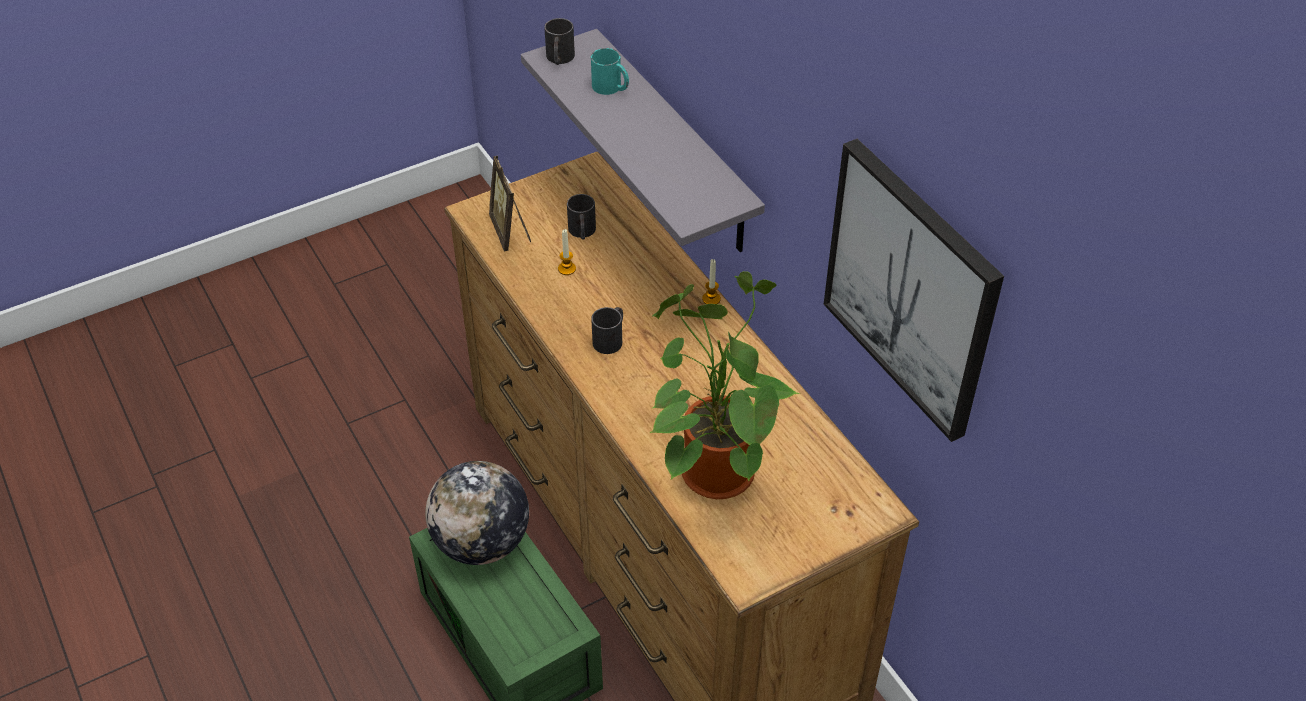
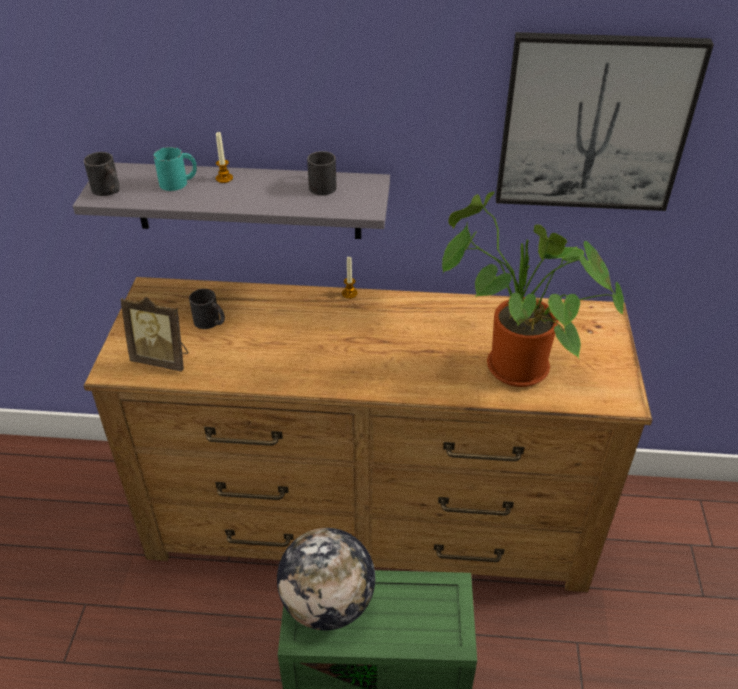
camera: 55 degrees left, 5 degrees down
(567, 269) = (239, 348): candle -> candle (224, 178)
(611, 338) = (336, 359): black mug -> black mug (320, 185)

